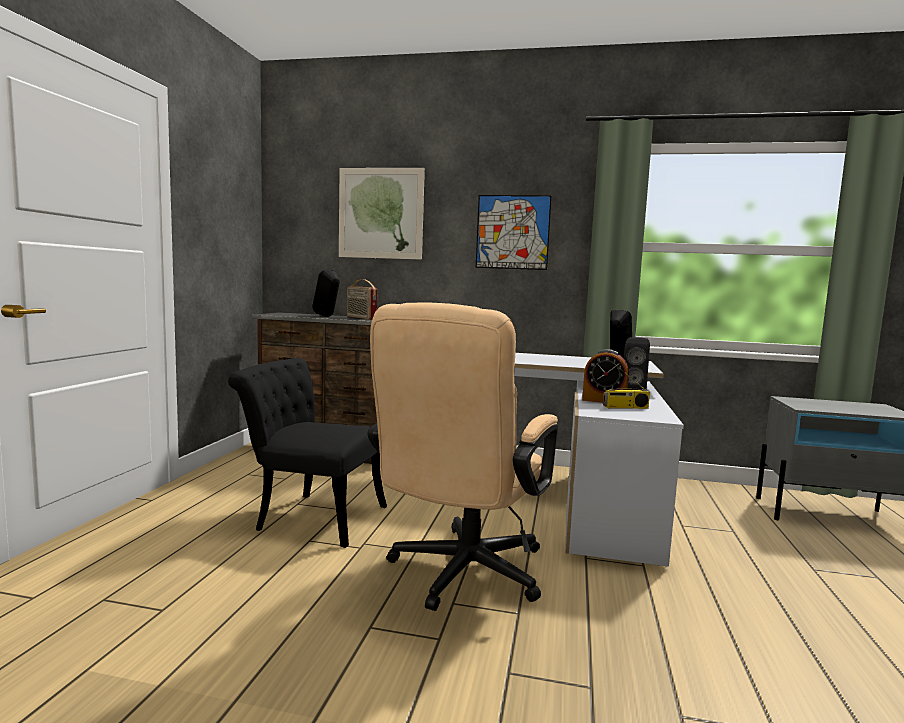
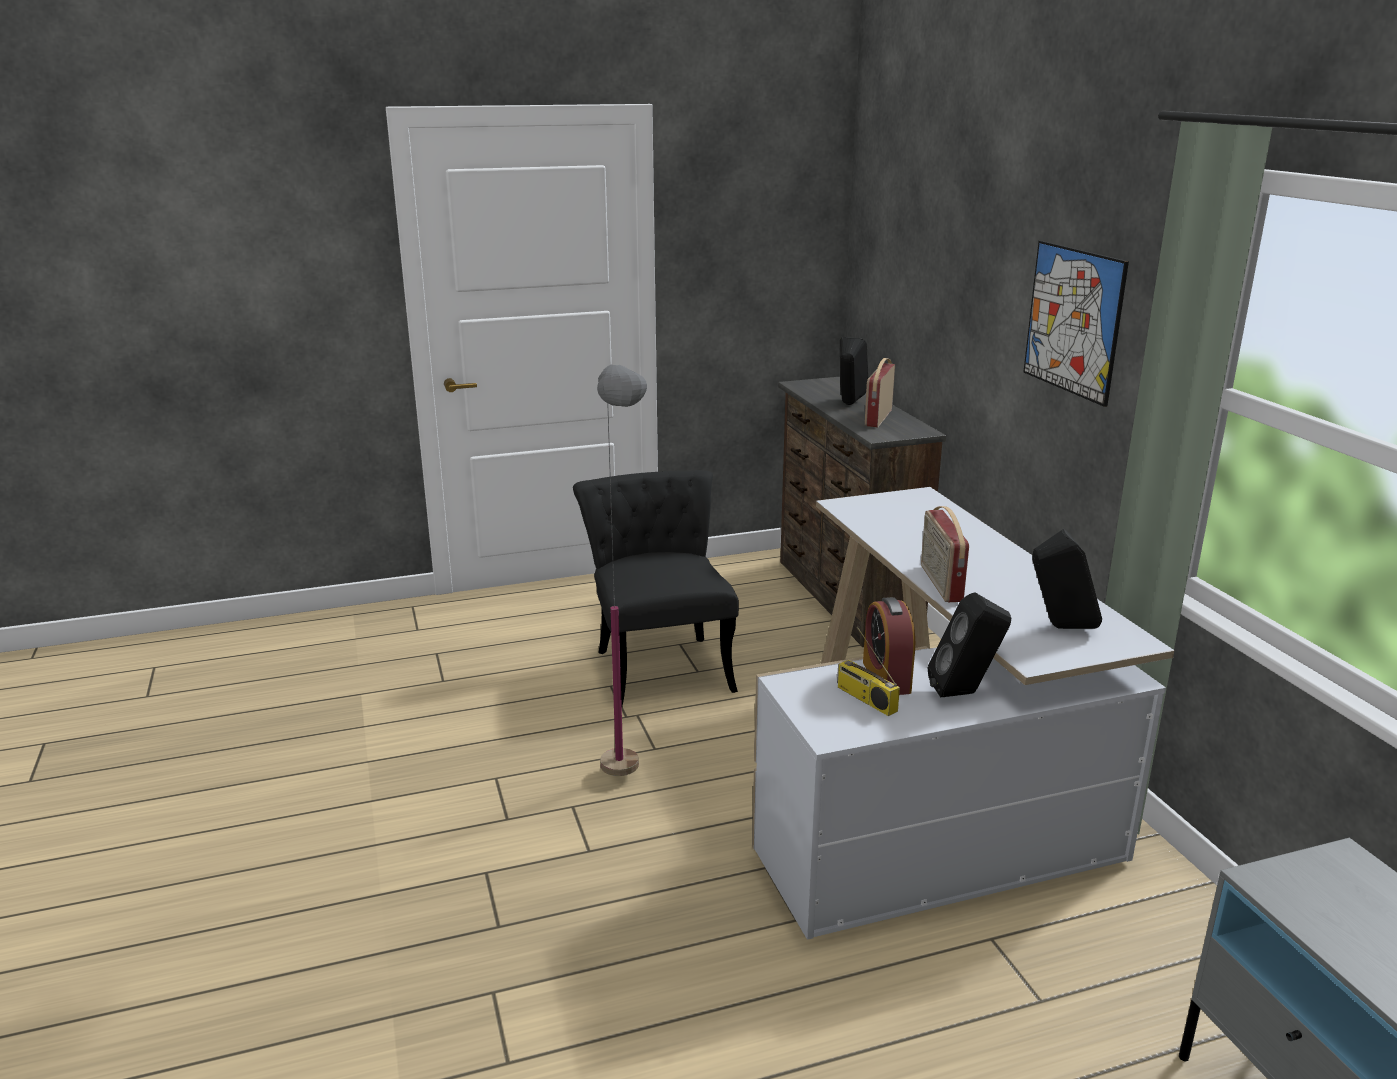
camera: 60 degrees right, 15 degrees up
(380, 213) = (941, 249): picture -> none
(461, 576) = (629, 793): beige office chair -> grey floor lamp
(546, 363) = (940, 583): none -> radio

